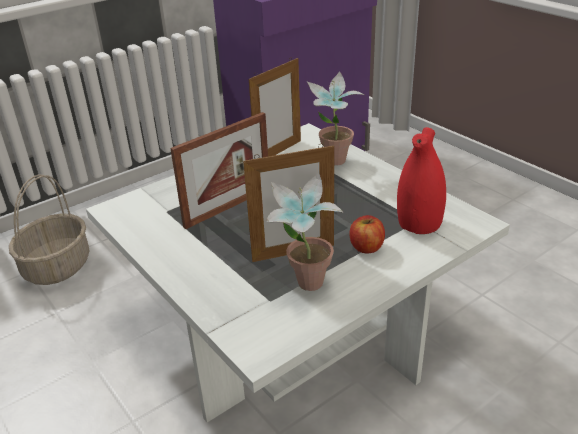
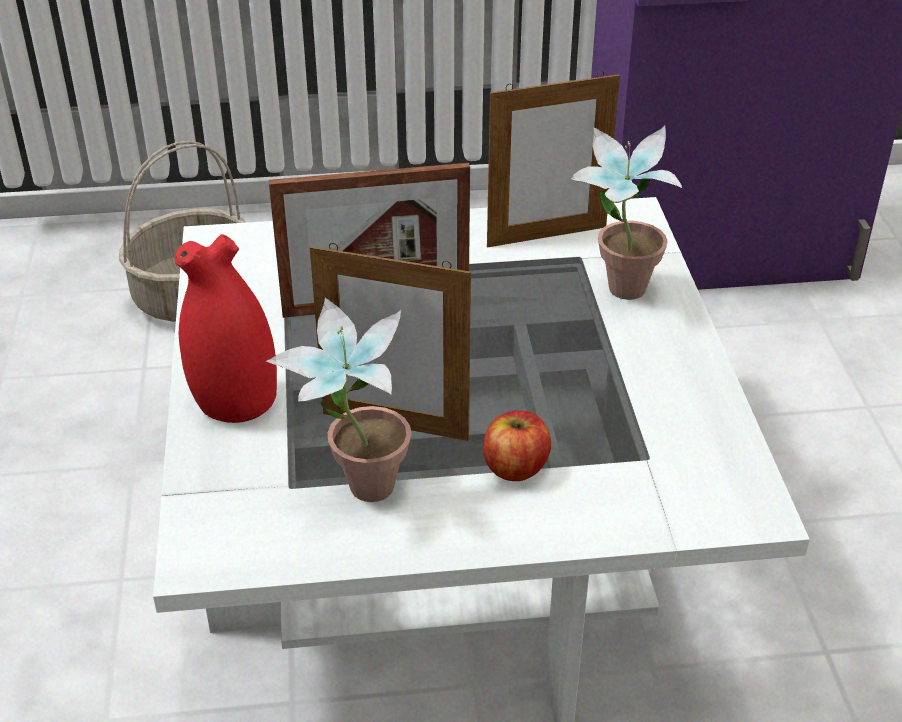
camera: 30 degrees right, 5 degrees up
(418, 224) = (643, 466): red vase -> red vase (234, 401)

